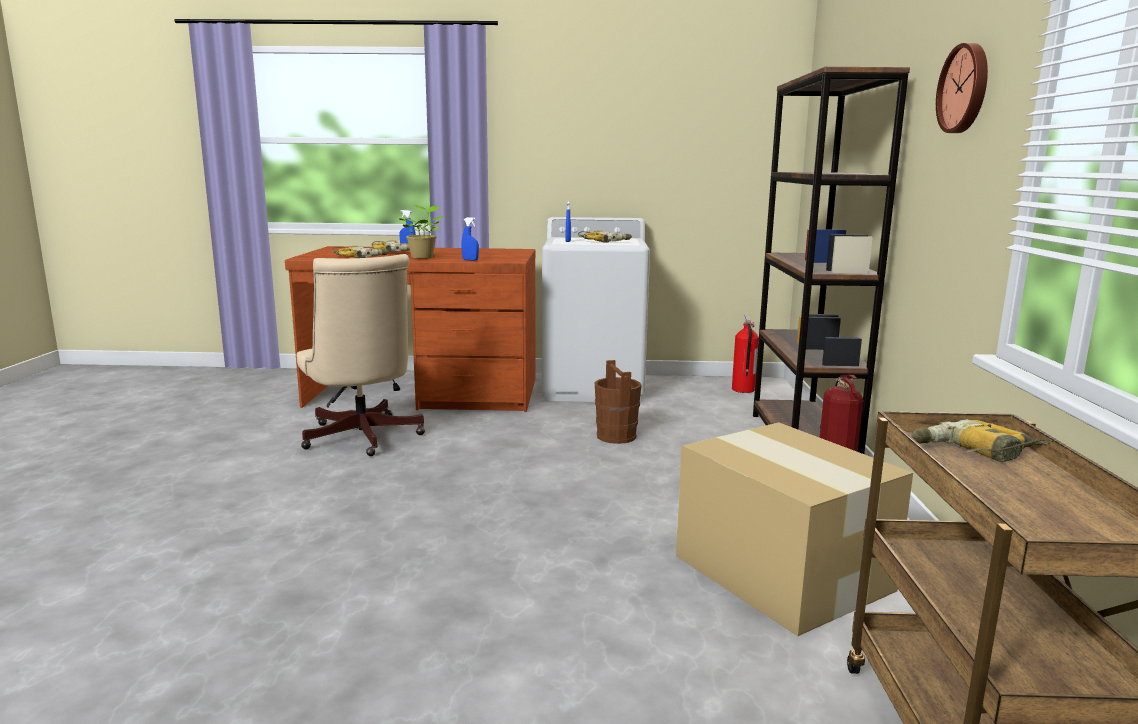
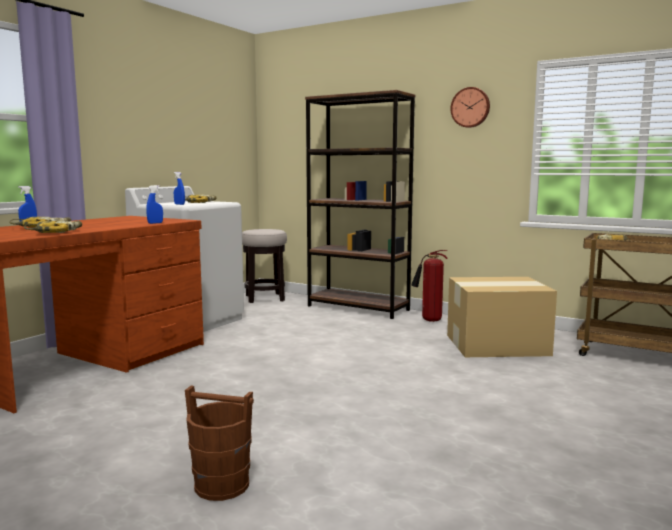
camera: 60 degrees left, 5 degrees down
(362, 439) = (161, 399): beige office chair -> none
(423, 257) = (106, 226): potted plant -> none
(616, 436) = (290, 334): brown bucket -> brown bucket (221, 485)
(742, 390) = (265, 298): fire extinguisher -> stool

